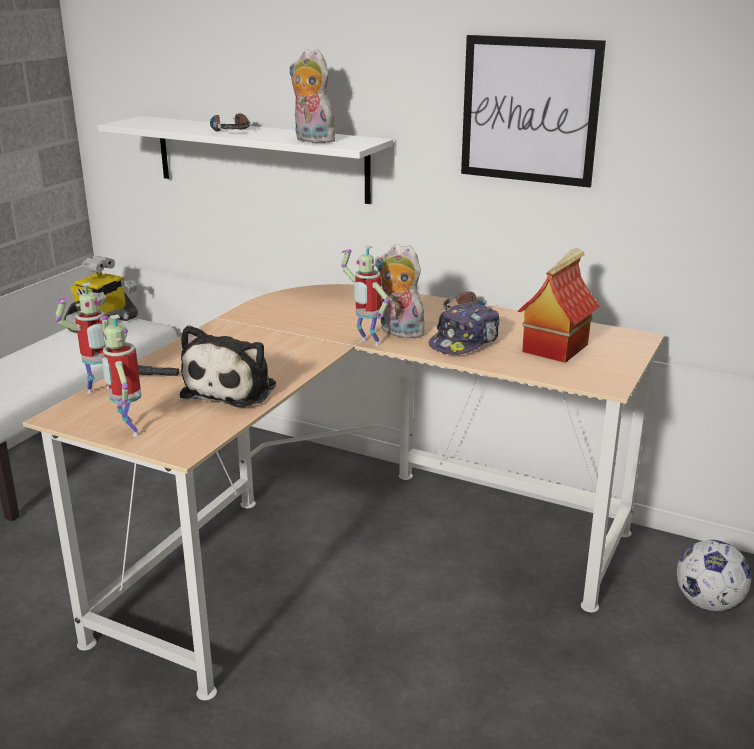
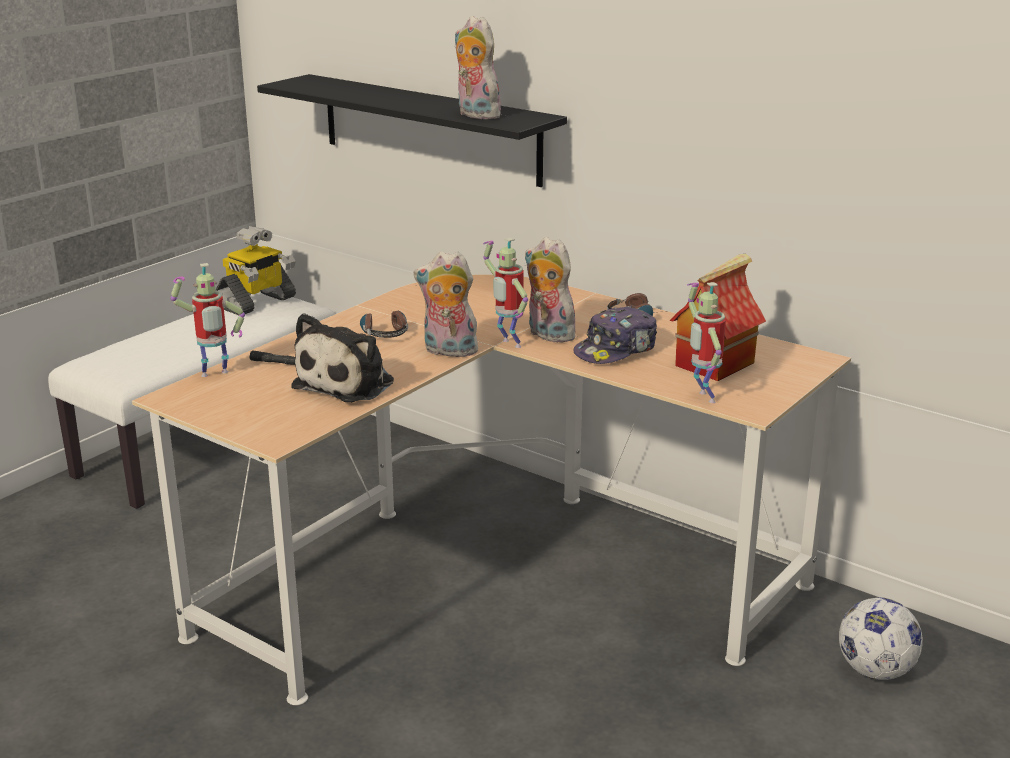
camera: 10 degrees right, 0 degrees up
(128, 431) = (231, 417): toy robot -> toy robot (702, 397)
(229, 130) = (394, 98): headphones -> headphones (384, 331)
(260, 158) = (429, 129): white shelf -> black shelf
(316, 353) = (448, 351): none -> plush toy
(529, 110) = (709, 94): picture -> none

